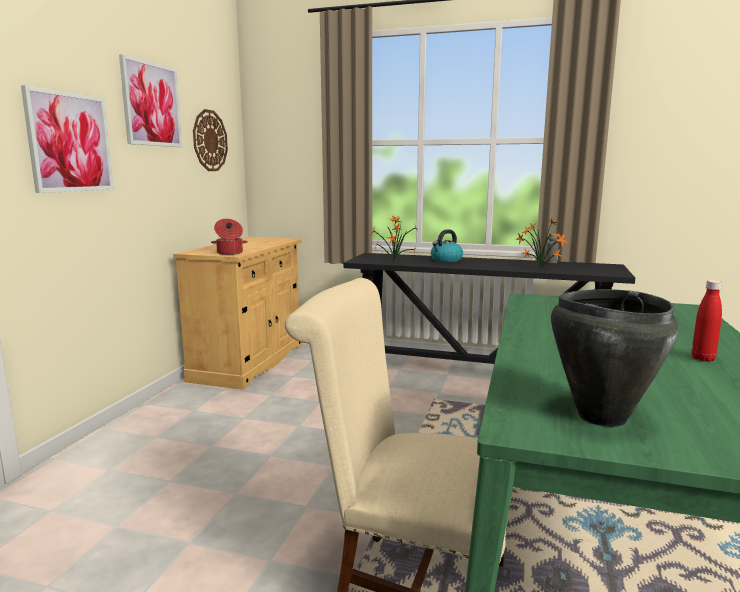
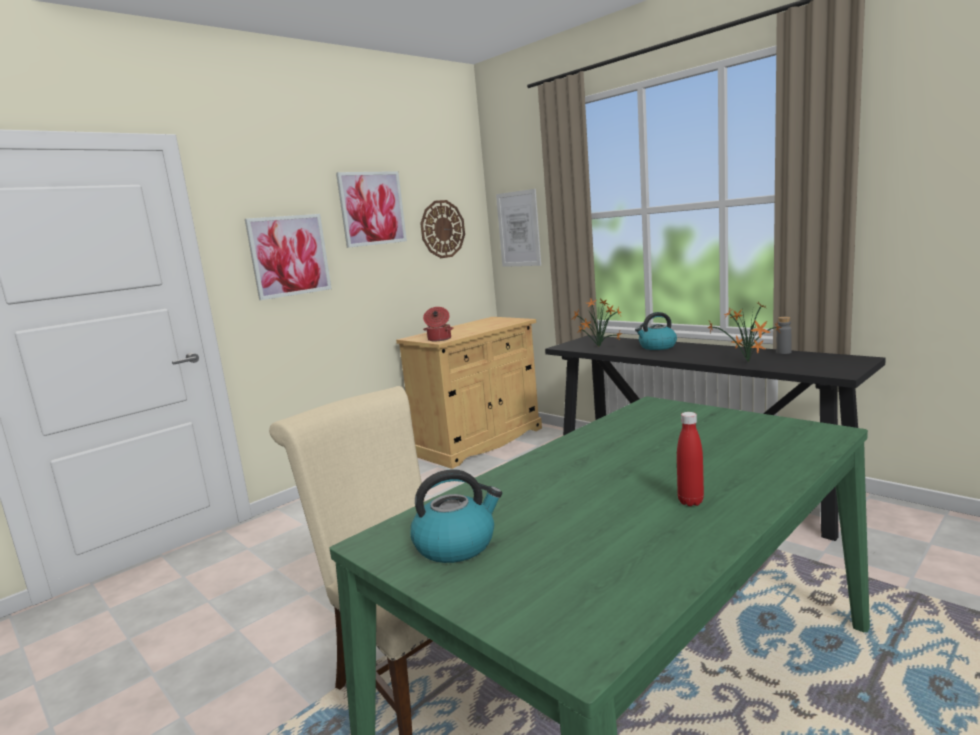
camera: 30 degrees right, 0 degrees up
(281, 150) = (518, 229): none -> picture
(600, 416) = (456, 544): black cooking pot -> kettle

